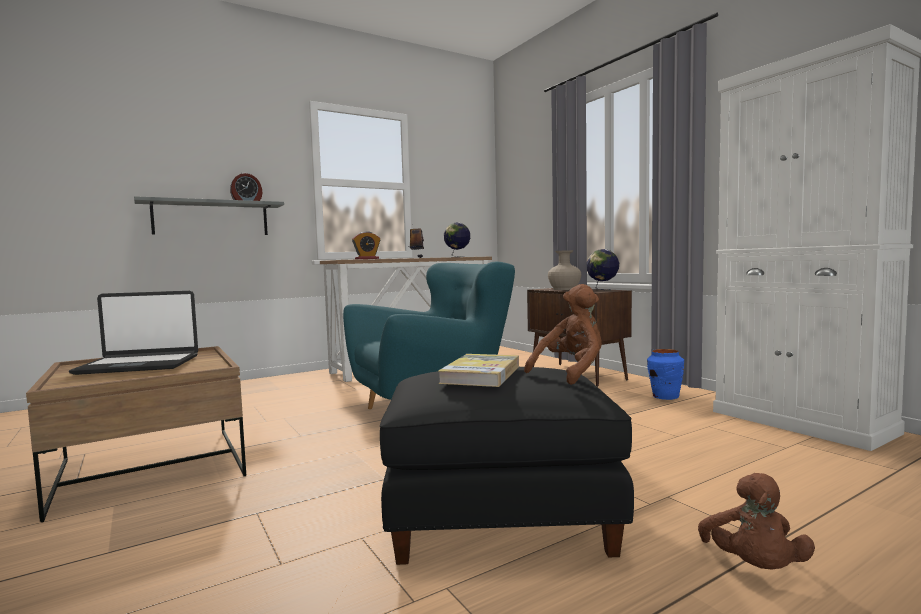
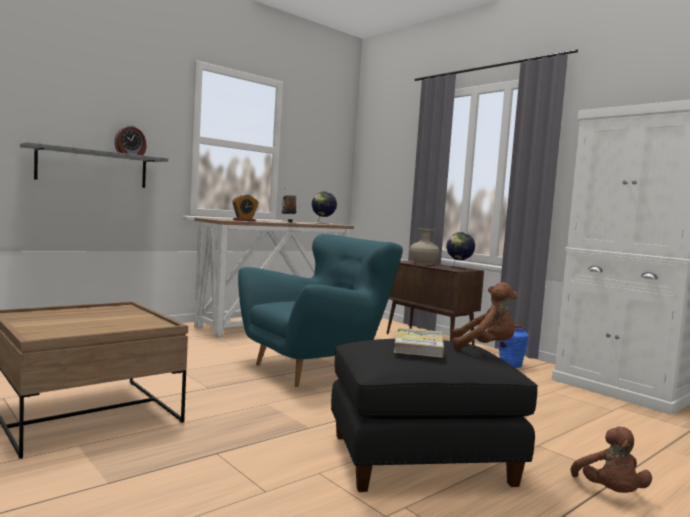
camera: 10 degrees left, 0 degrees up
(139, 365) = (81, 317): laptop -> none
(571, 373) = (484, 348): brown plush toy -> brown plush toy turned 60 degrees clockwise

